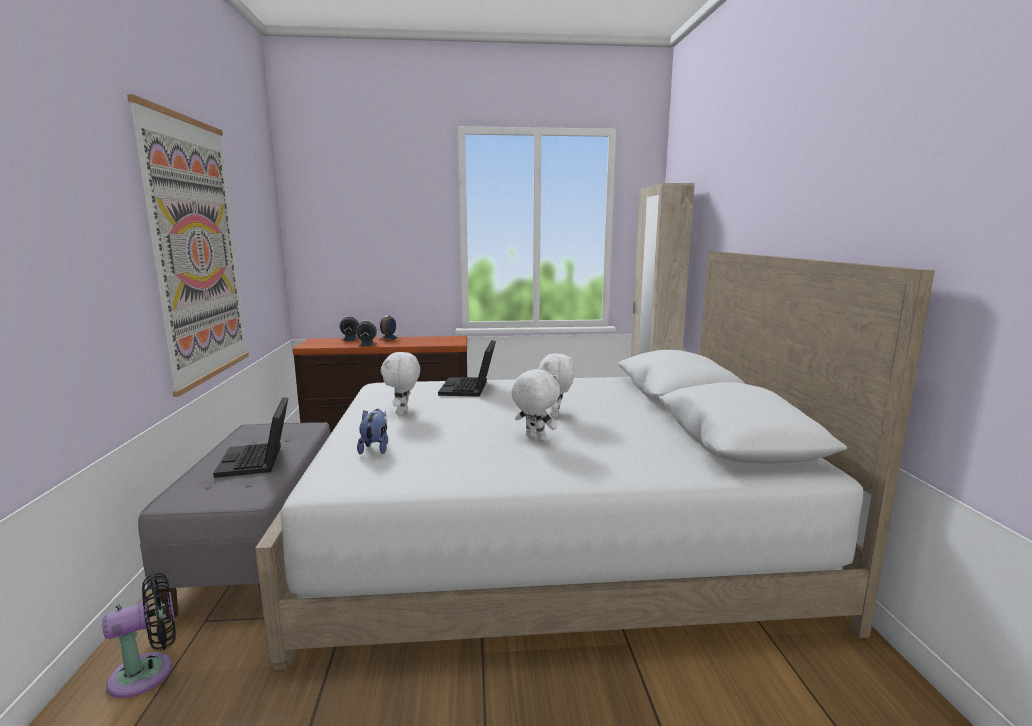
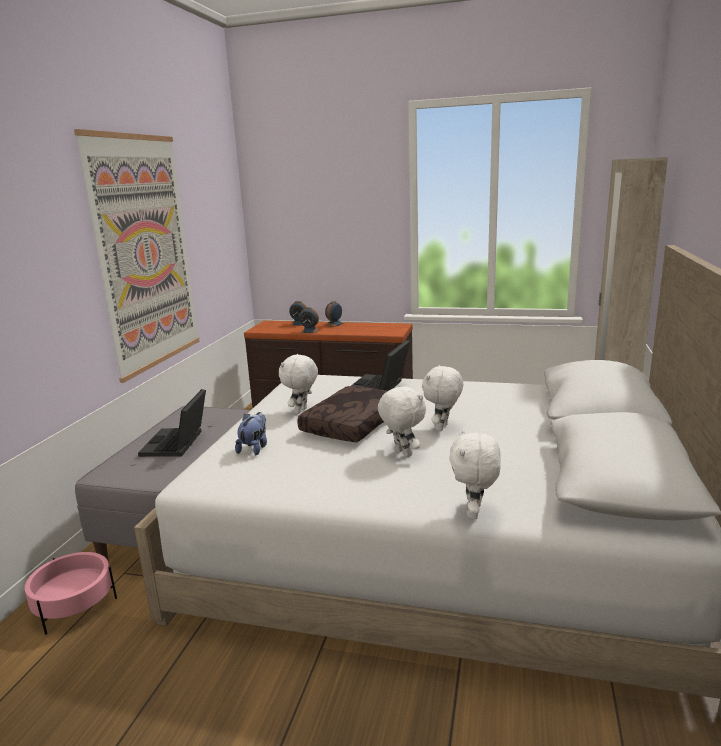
camera: 20 degrees right, 5 degrees up
(148, 672) = (75, 606): black fan -> pink planter
(467, 419) = (353, 425): none -> brown pillow
(641, 477) = (474, 513): none -> white plush toy

